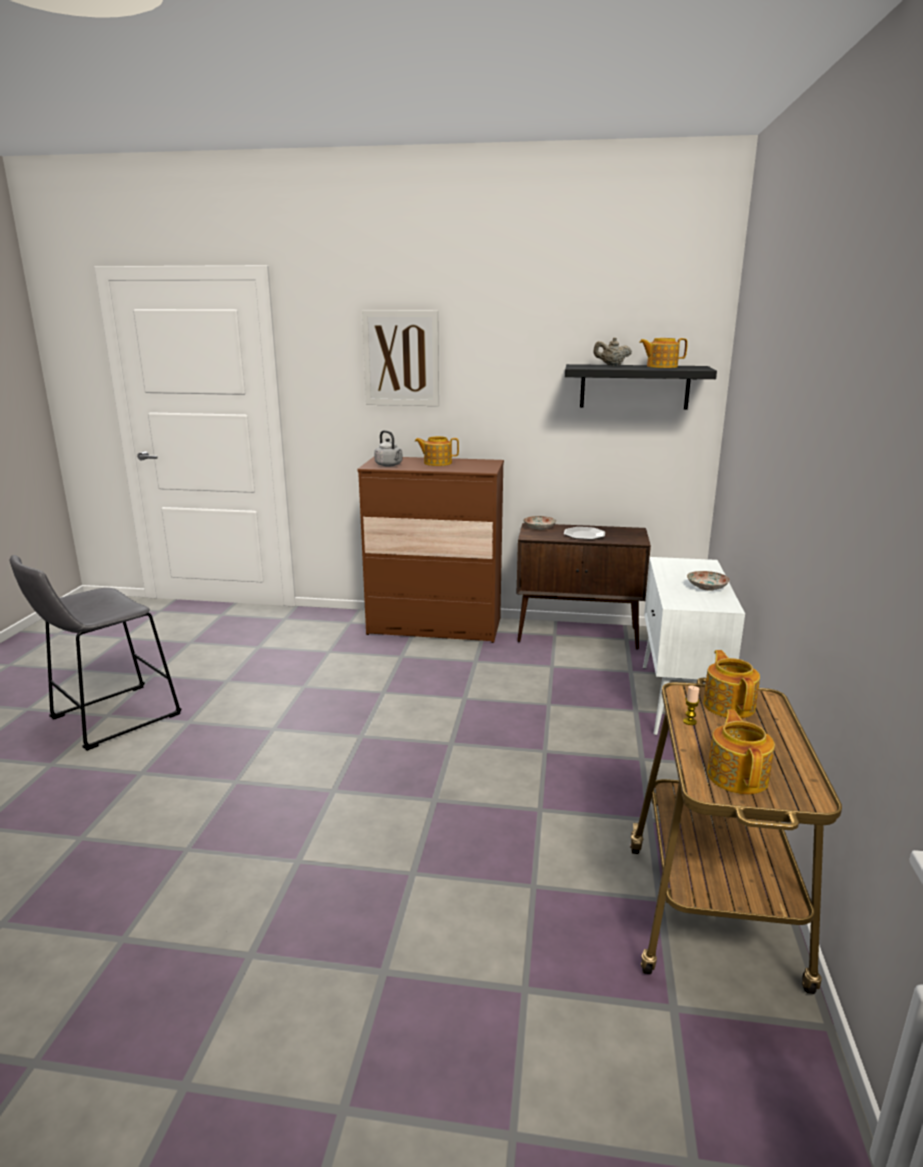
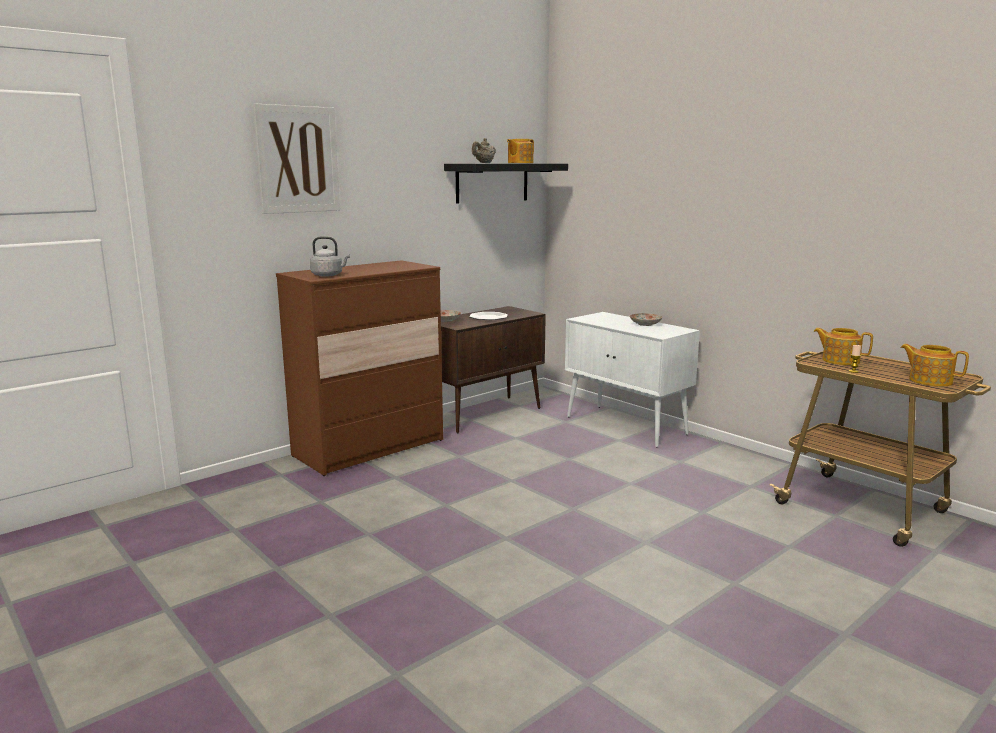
camera: 50 degrees left, 5 degrees down
(109, 718) = (224, 667): grey stool -> none
(437, 463) = (361, 268): teapot -> none

